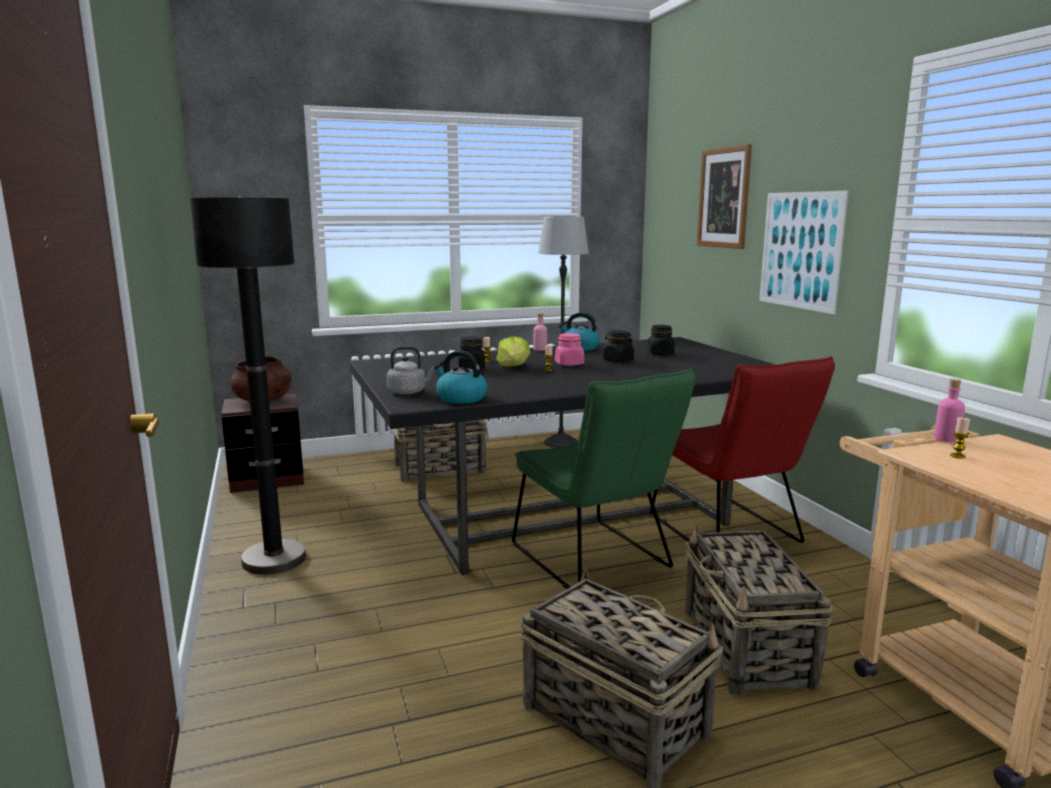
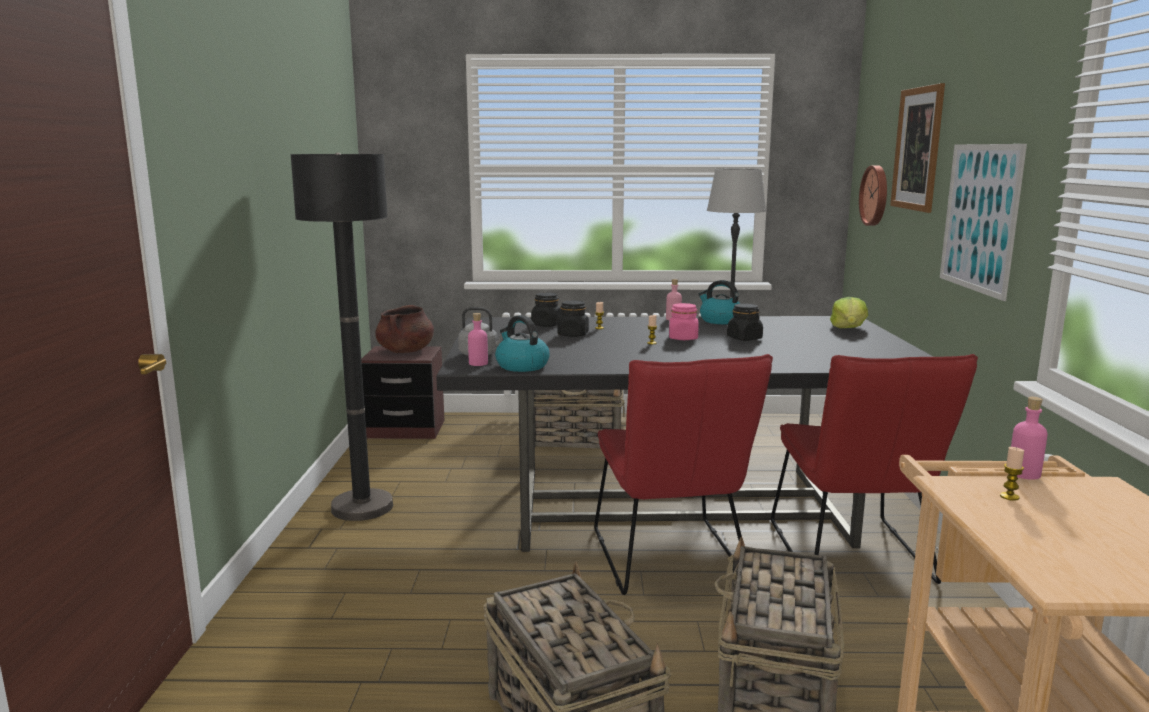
camera: 20 degrees right, 0 degrees up
(417, 400) = (478, 363): none -> pink bottle
(514, 366) = (619, 336): lettuce -> lettuce (848, 328)
(596, 561) = (671, 562): green chair -> red chair
(660, 353) = (806, 334): black jar -> black jar (546, 325)
(676, 238) = (876, 195): none -> wall clock

